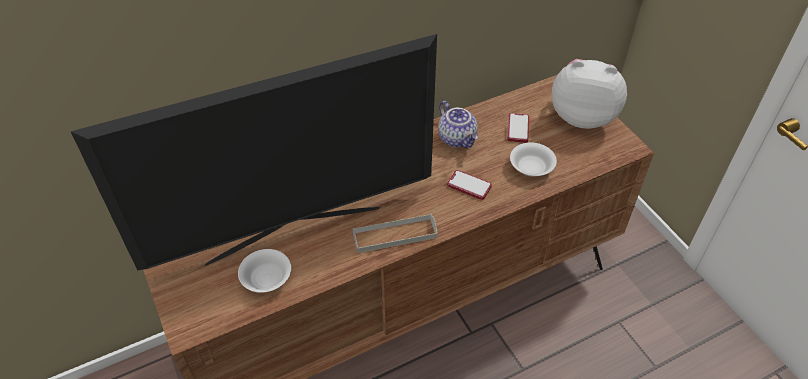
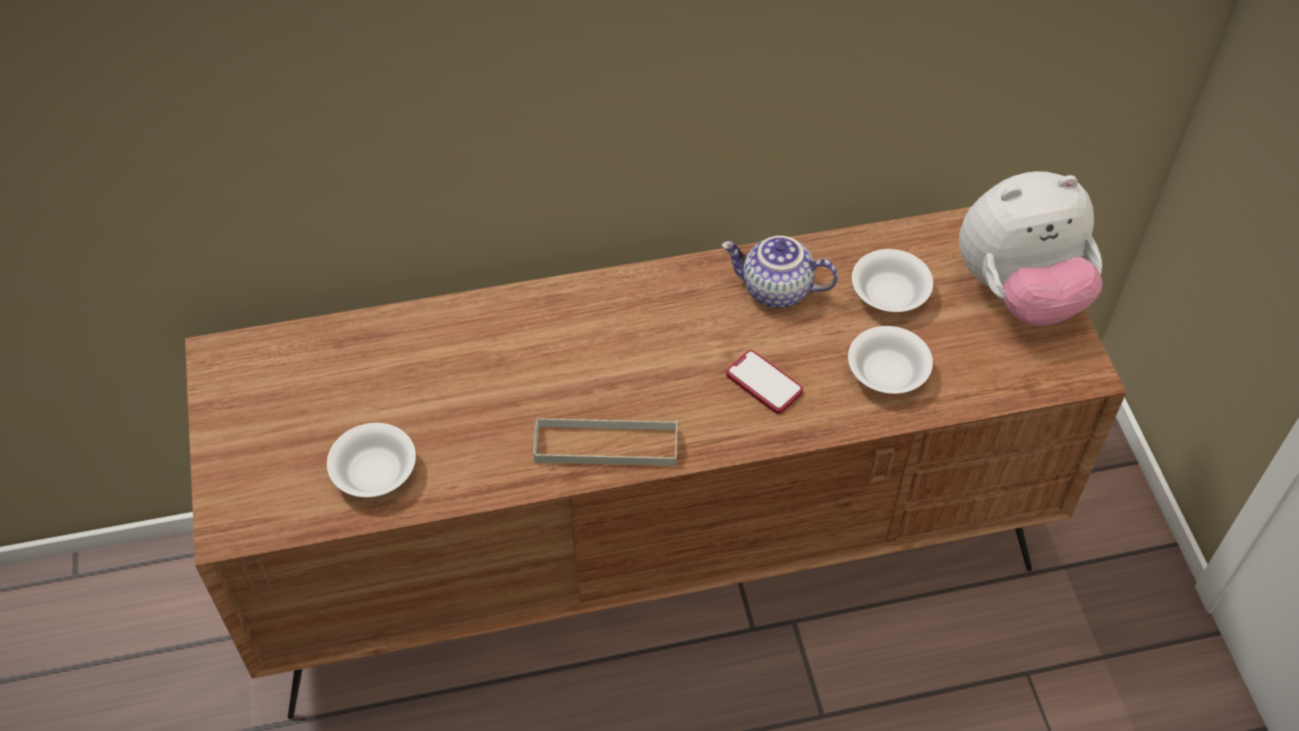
camera: 15 degrees right, 5 degrees up
(294, 233) = (442, 404): television -> none
(458, 138) = (775, 290): teapot -> teapot turned 120 degrees clockwise
(518, 128) = (890, 293): phone -> white bowl
(582, 115) = (1019, 292): plush toy -> plush toy turned 135 degrees clockwise

